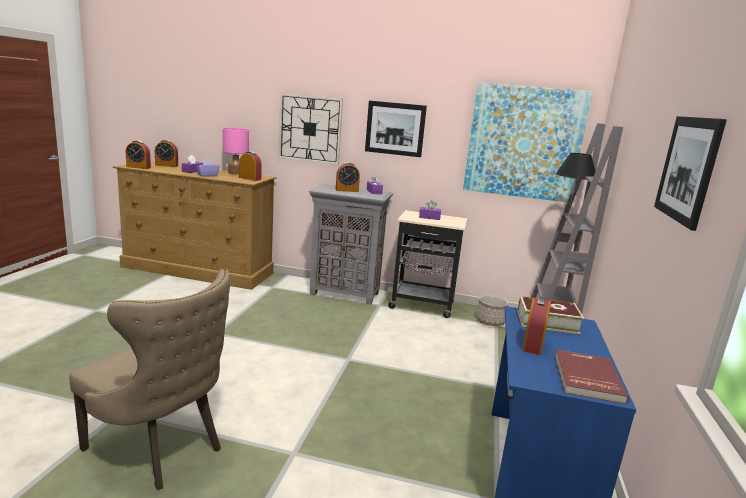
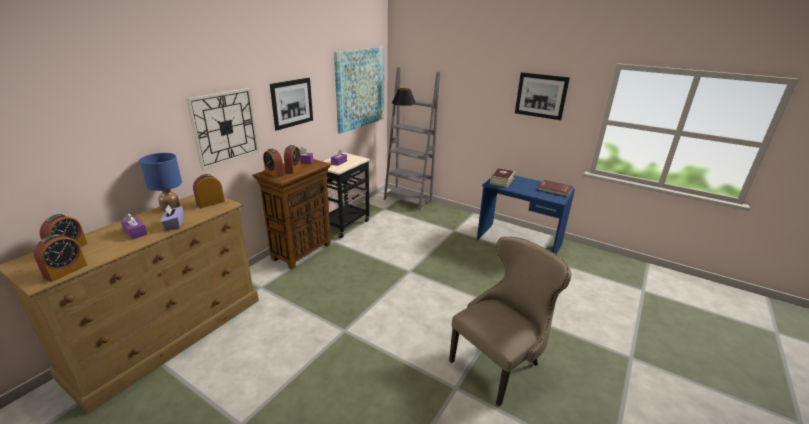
camera: 70 degrees left, 10 degrees up
(236, 173) = (171, 208): pink table lamp -> blue table lamp
(346, 293) = (302, 251): grey cabinet -> brown cabinet
(490, 322) = (379, 209): planter -> none
(533, 344) = (526, 190): alarm clock -> alarm clock (274, 173)

